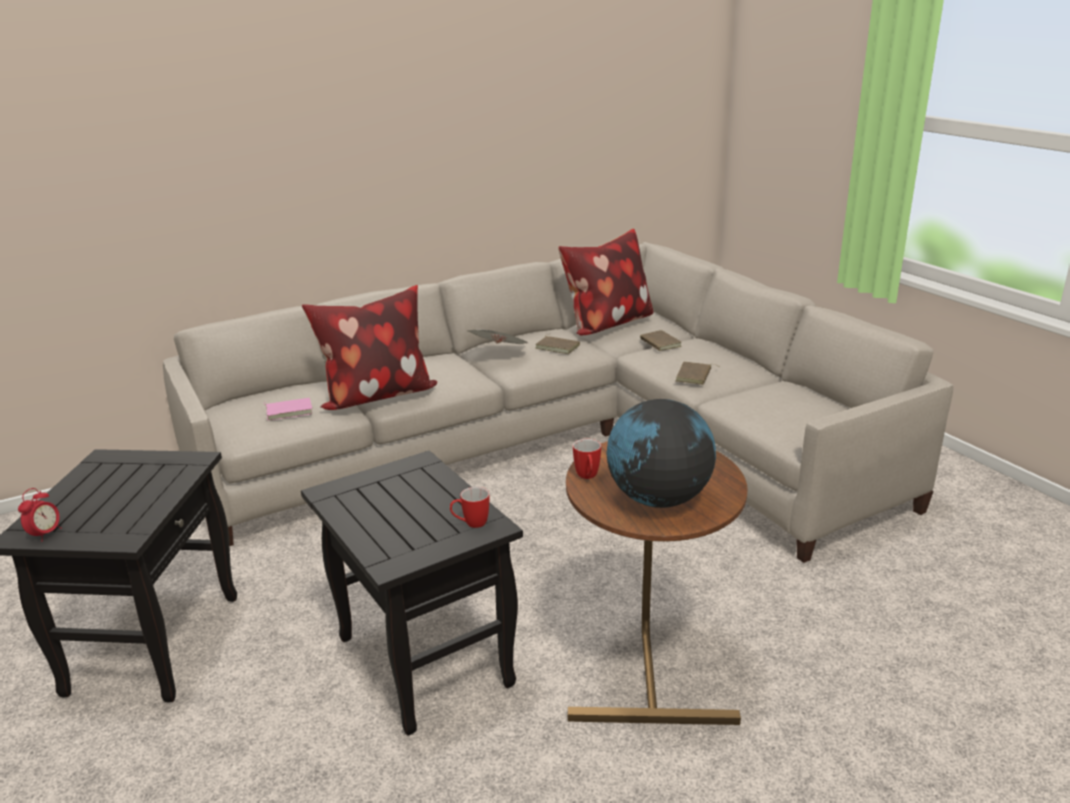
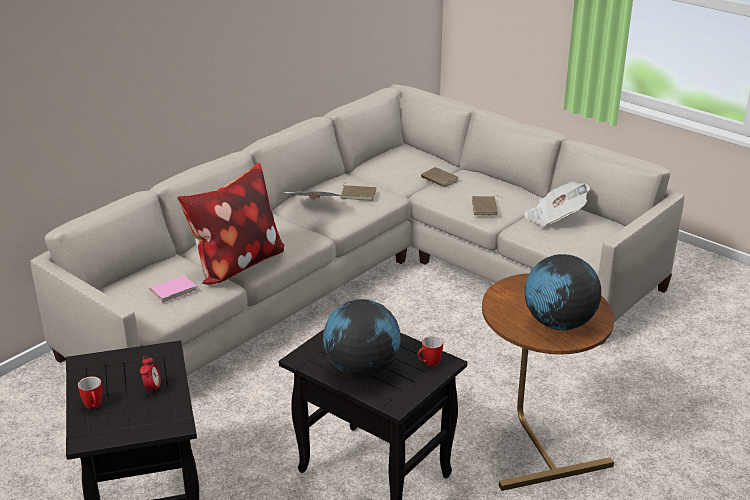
camera: 20 degrees left, 5 degrees up
(46, 534) = (106, 434): alarm clock -> alarm clock (152, 389)
(385, 516) = (362, 369): none -> globe
(587, 477) = (501, 315): mug -> mug (94, 407)
(606, 324) = (383, 166): pillow -> none
(775, 396) = (555, 218): none -> newspaper

